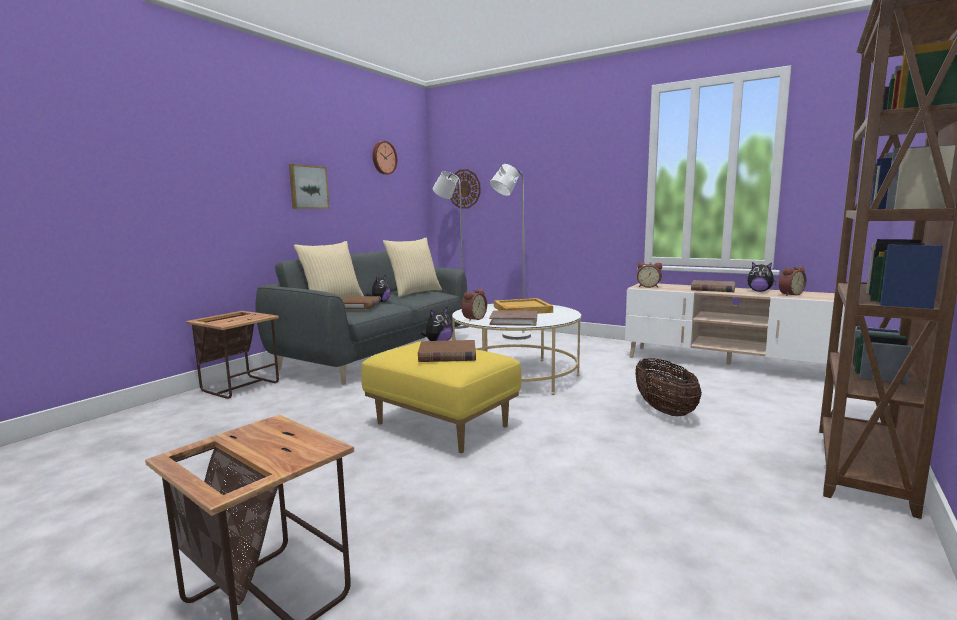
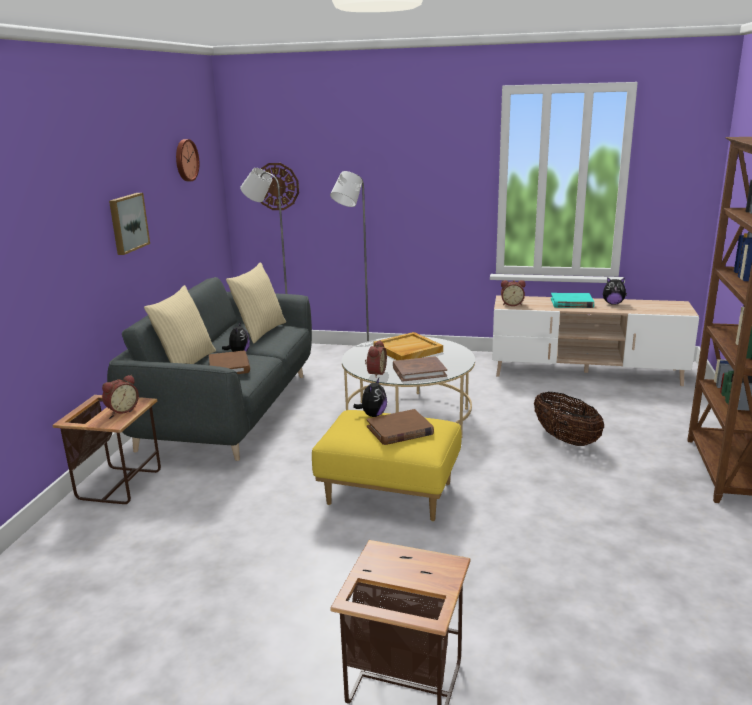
camera: 20 degrees left, 10 degrees up
(712, 289) = (571, 303): brown book -> turquoise book
(789, 294) = (640, 307): alarm clock -> alarm clock (122, 410)

